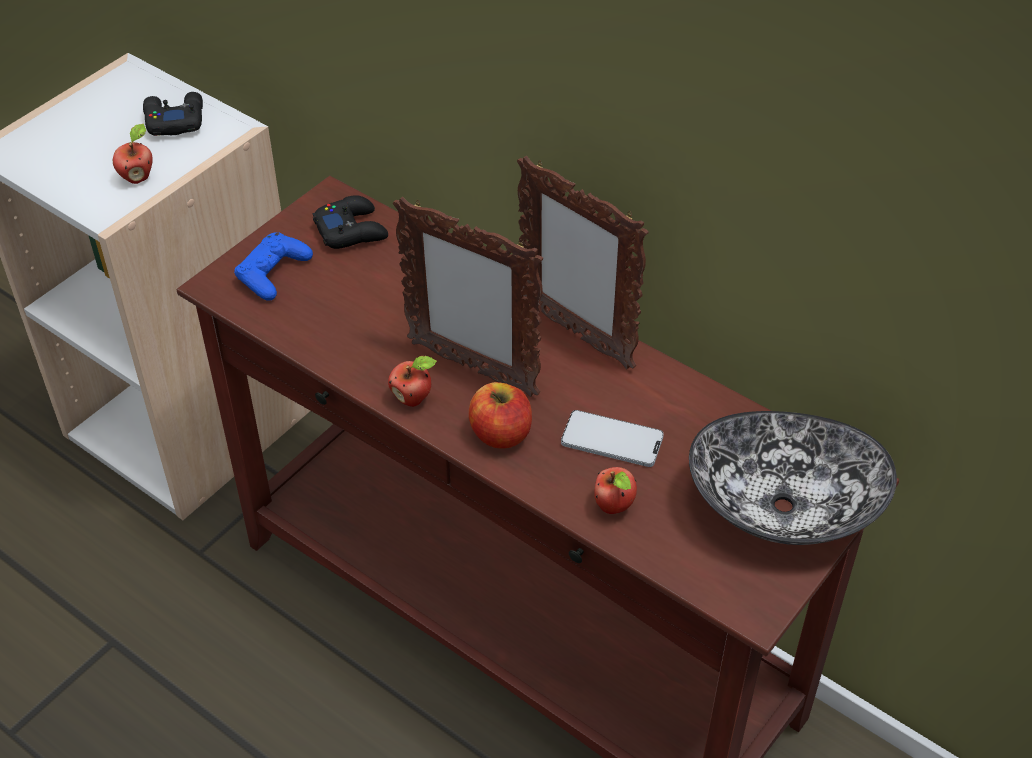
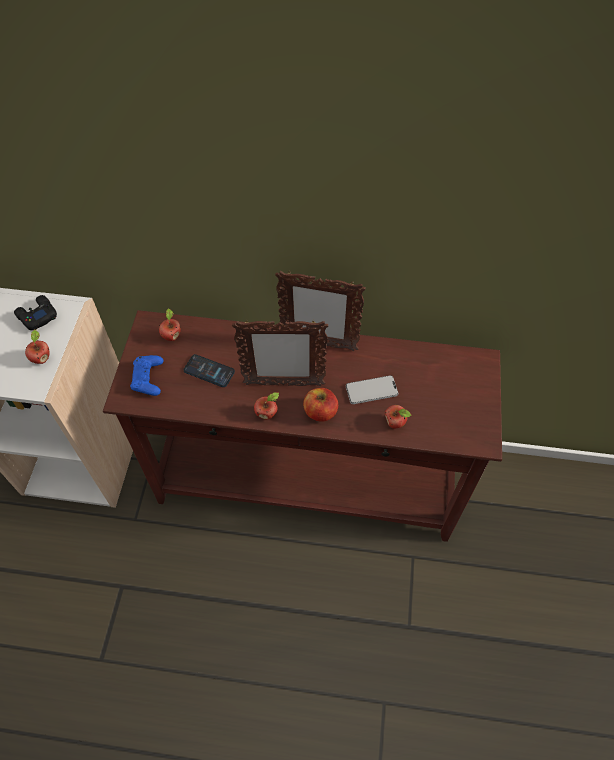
camera: 30 degrees left, 10 degrees up
(351, 230) = (171, 336): black game controller -> apple
(370, 301) = (209, 371): none -> phone
(783, 505) = (463, 386): bowl -> none

